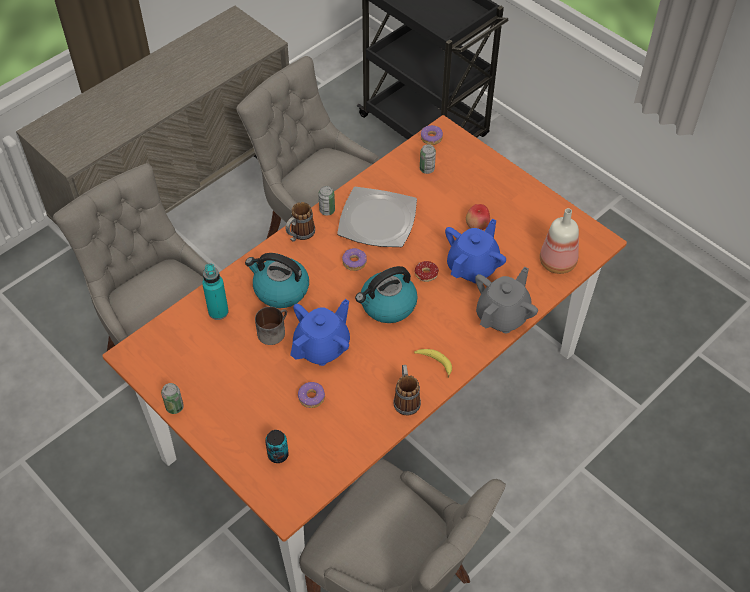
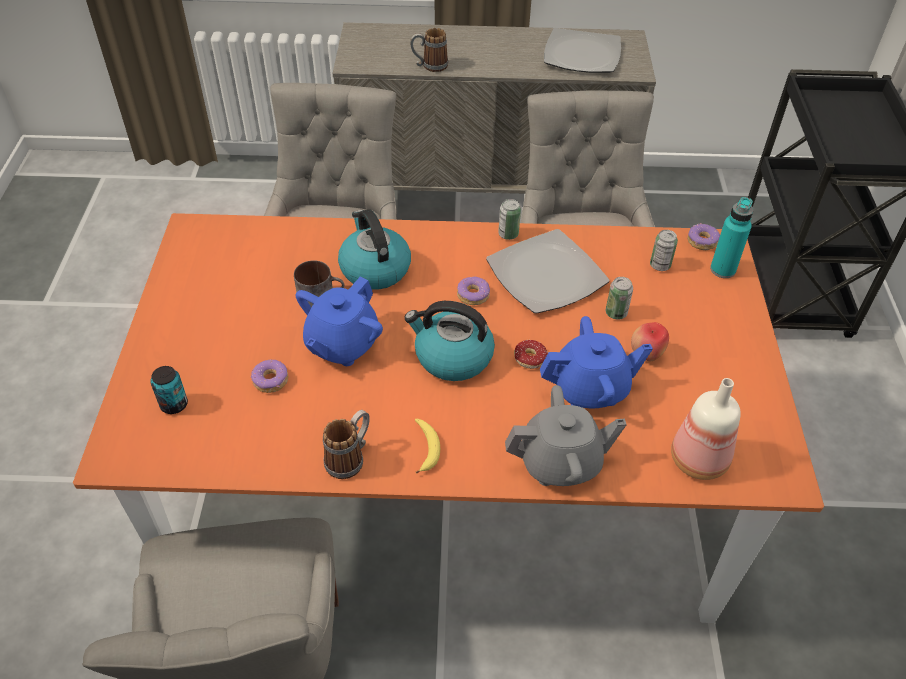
camera: 45 degrees right, 5 degrees down
(174, 407) = (159, 294): can -> can (616, 313)
(218, 312) = (299, 247): turquoise bottle -> turquoise bottle (722, 269)
(219, 51) = (582, 55): none -> plate
(299, 235) = (454, 237): mug -> mug (429, 66)
(322, 347) = (342, 345): blue teapot -> blue teapot turned 120 degrees clockwise

